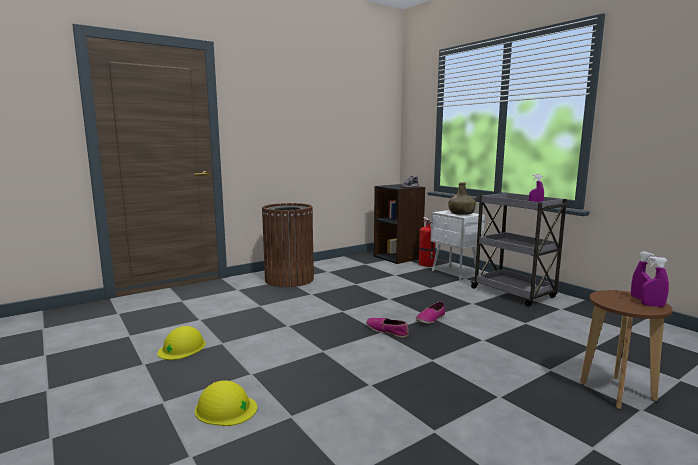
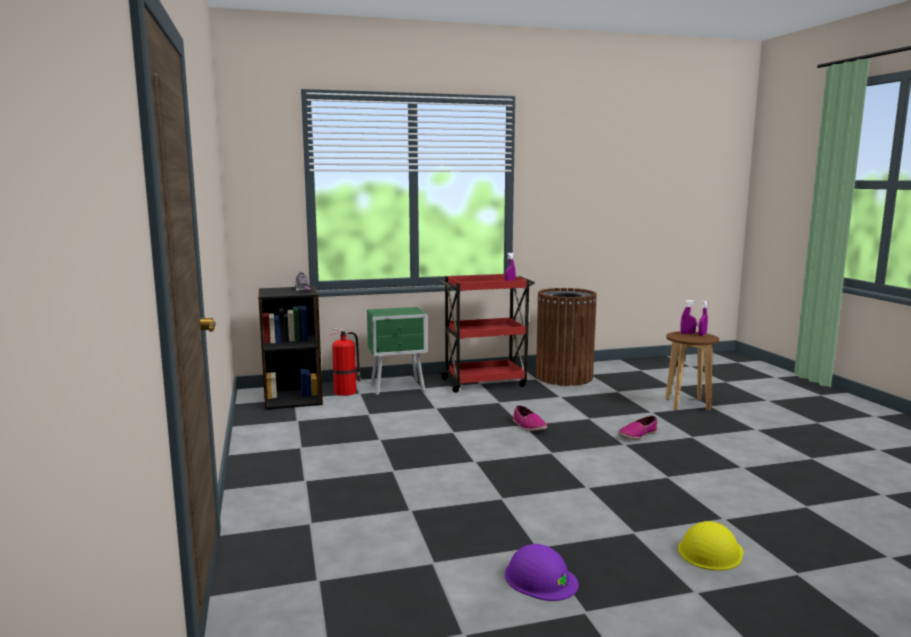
camera: 70 degrees left, 0 degrees up
(182, 348) = (540, 578): yellow hard hat -> purple hard hat
(289, 279) = (305, 477): brown trash can -> brown trash can (564, 377)
(387, 331) = (549, 449): shoe -> shoe (637, 435)
(455, 273) = (399, 388): white nightstand -> green nightstand
(461, 213) = (401, 311): green bottle -> none
(514, 293) = (485, 382): grey cart -> red cart

